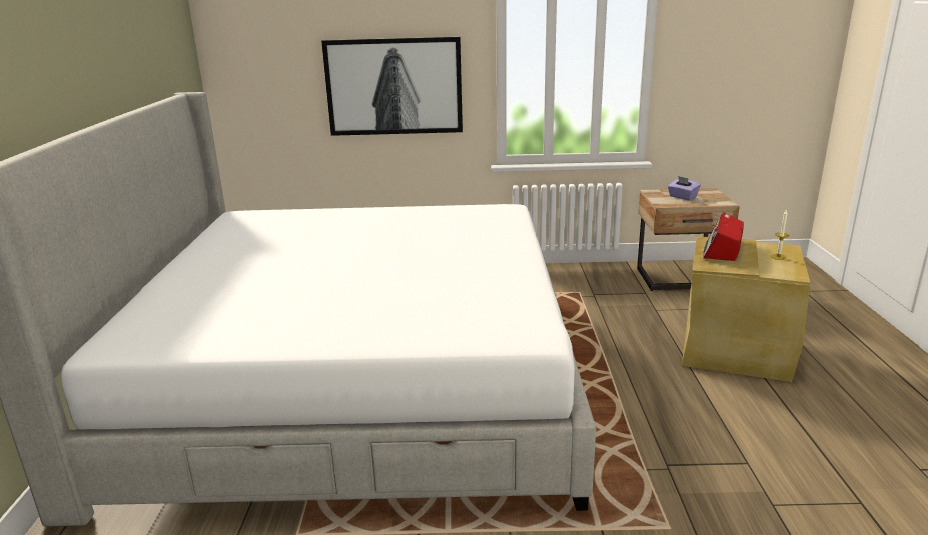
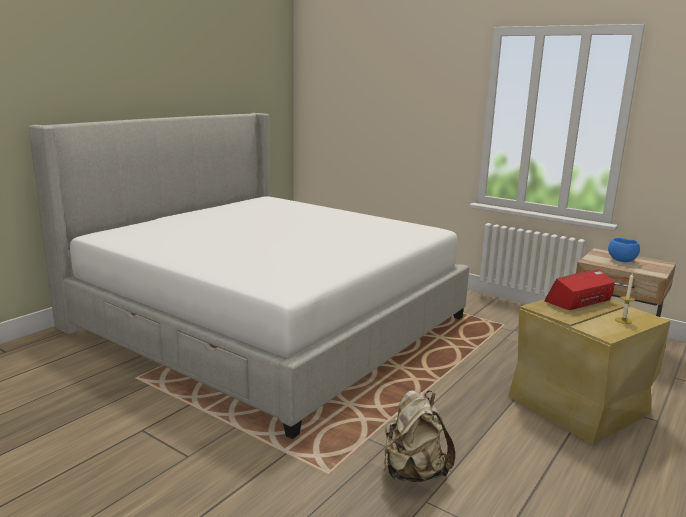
camera: 35 degrees right, 5 degrees down
(394, 87) = (407, 128): picture -> none
(682, 197) = (622, 261): purple tissue box -> blue bowl
(725, 482) = (413, 472): none -> beige backpack

